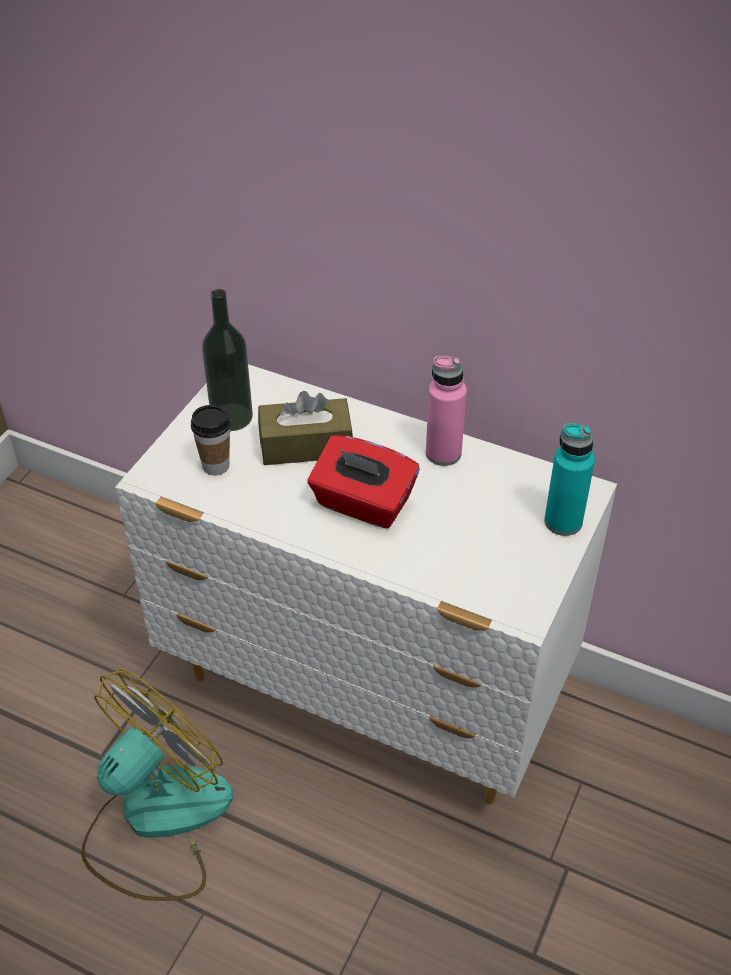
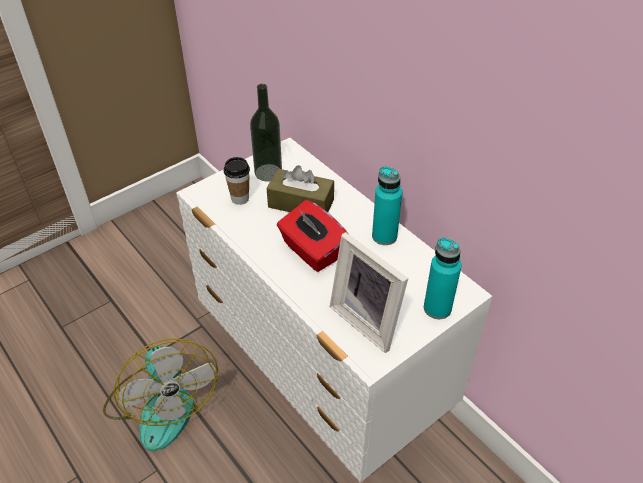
camera: 25 degrees right, 0 degrees up
(156, 820) = (161, 404): fan -> fan turned 90 degrees clockwise
(443, 453) = (384, 236): pink bottle -> turquoise bottle
(490, 566) = (368, 320): none -> picture frame

